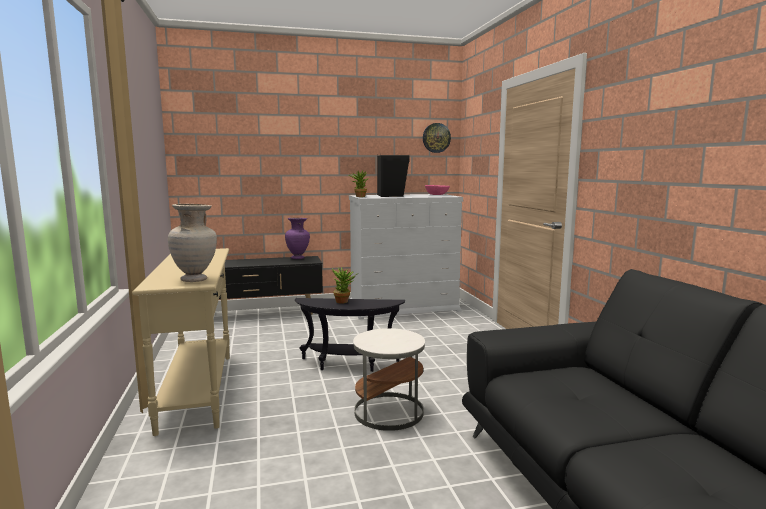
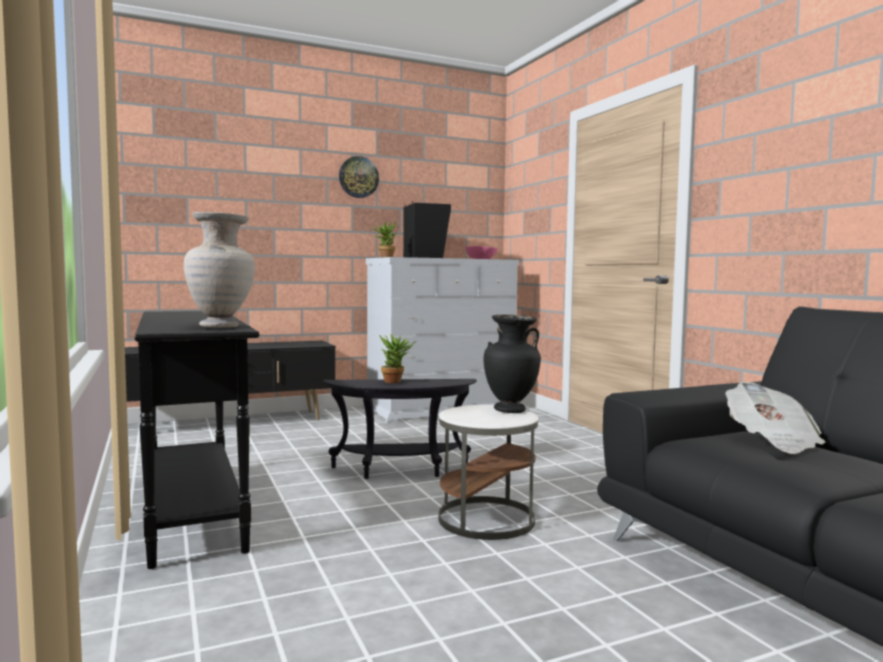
camera: 10 degrees left, 5 degrees down
(198, 390) = (194, 510): beige console table -> black console table
(298, 258) = (298, 342): purple vase -> none
(407, 336) = (510, 410): none -> black vase
(436, 138) = (475, 189): wall clock -> wall clock (358, 177)
(583, 380) = (772, 441): none -> newspaper

